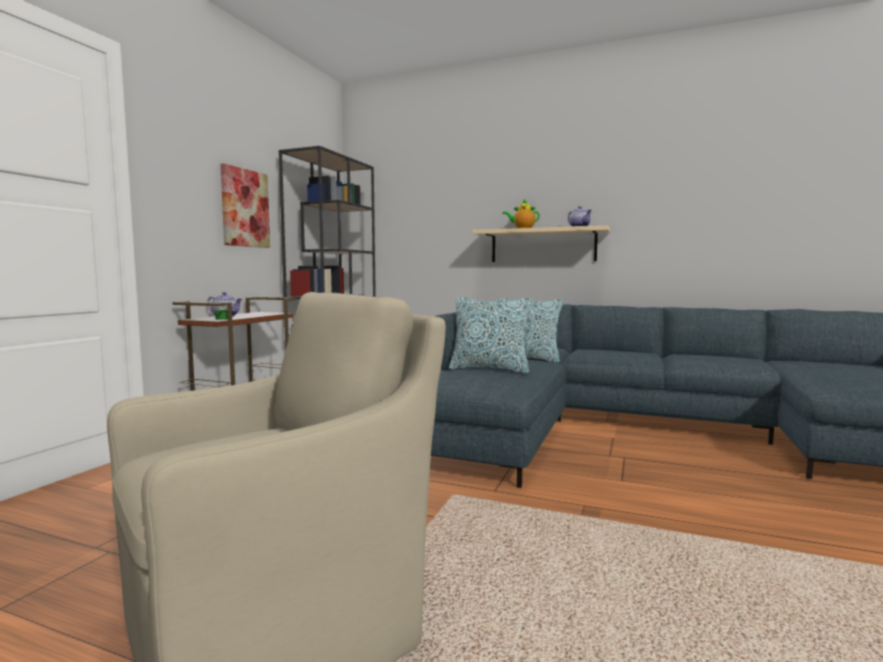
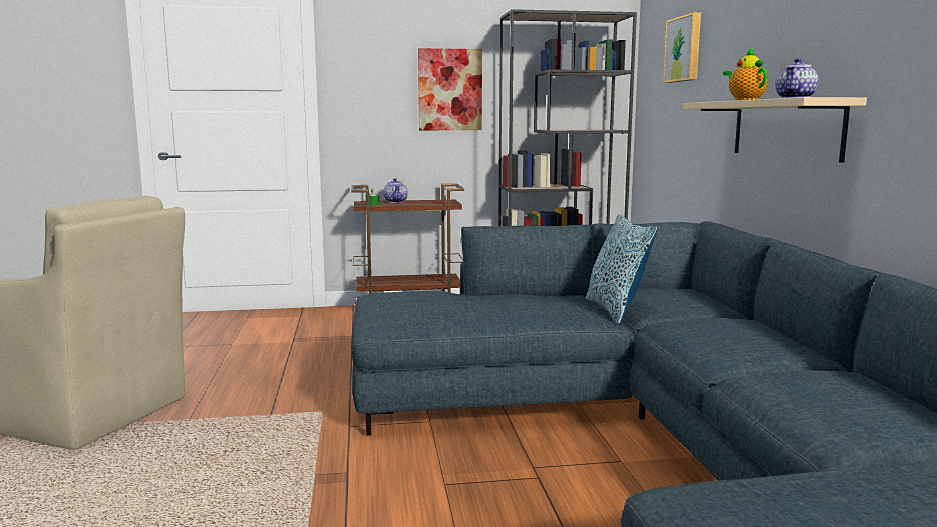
camera: 60 degrees right, 5 degrees up
(419, 197) = (684, 49): none -> picture
(490, 369) = (476, 304): pillow -> none

